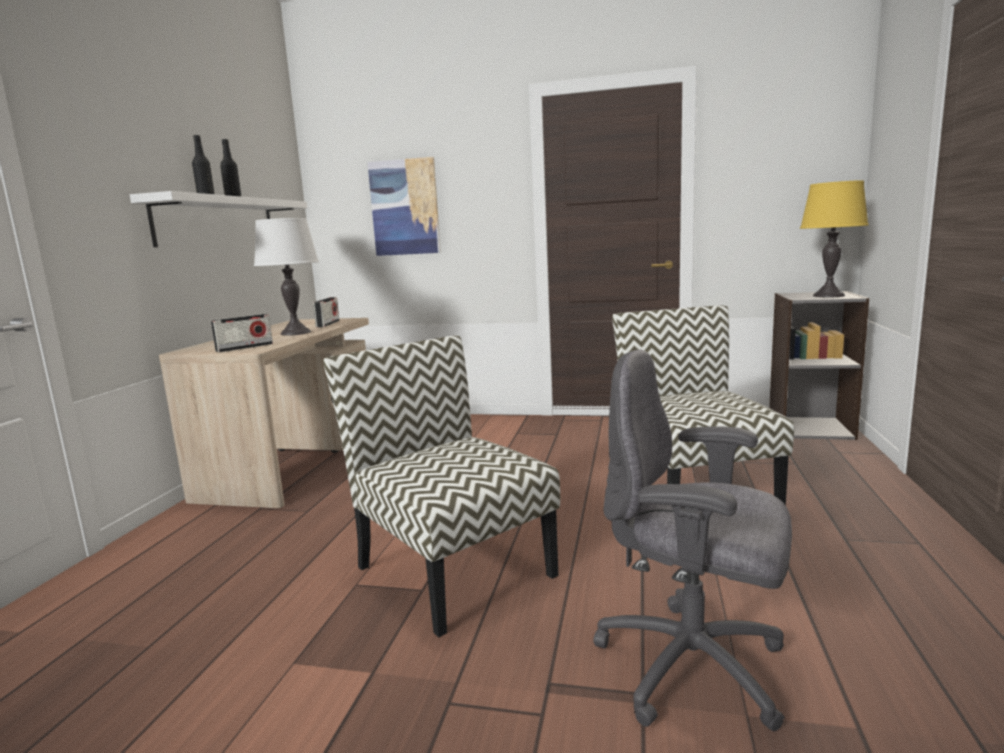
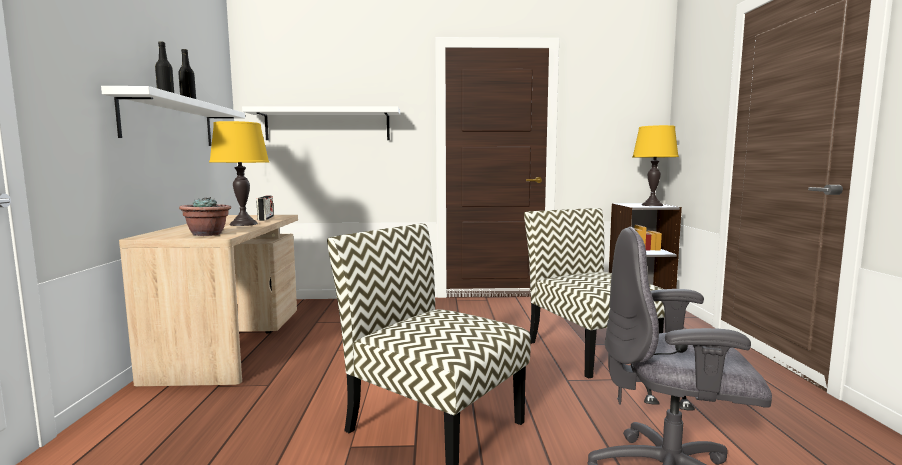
camera: 15 degrees left, 5 degrees down
(244, 347) = (207, 234): radio -> potted plant
(295, 333) = (243, 224): white table lamp -> yellow table lamp
(405, 207) = (327, 125): picture -> white shelf

